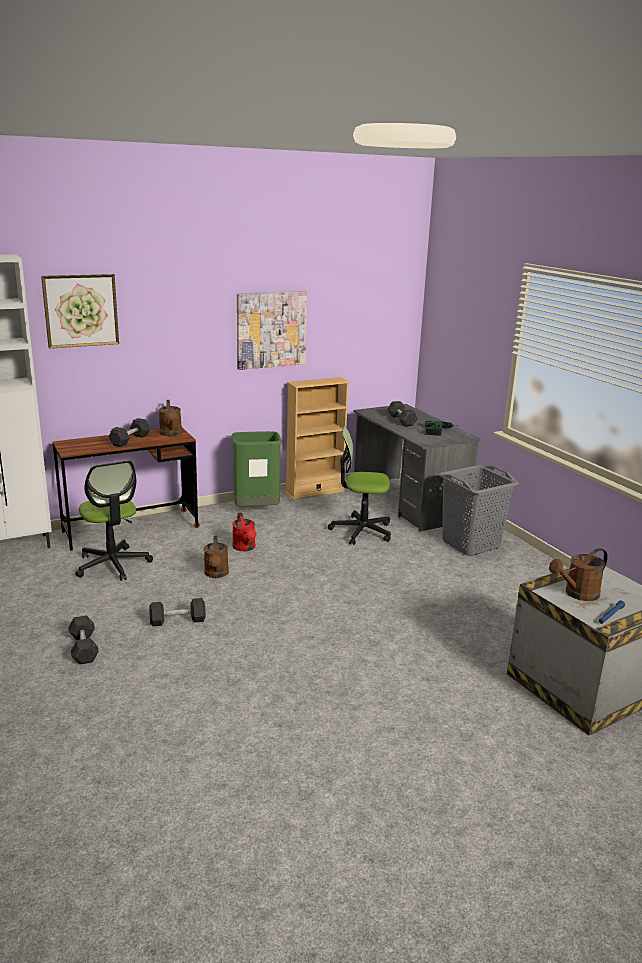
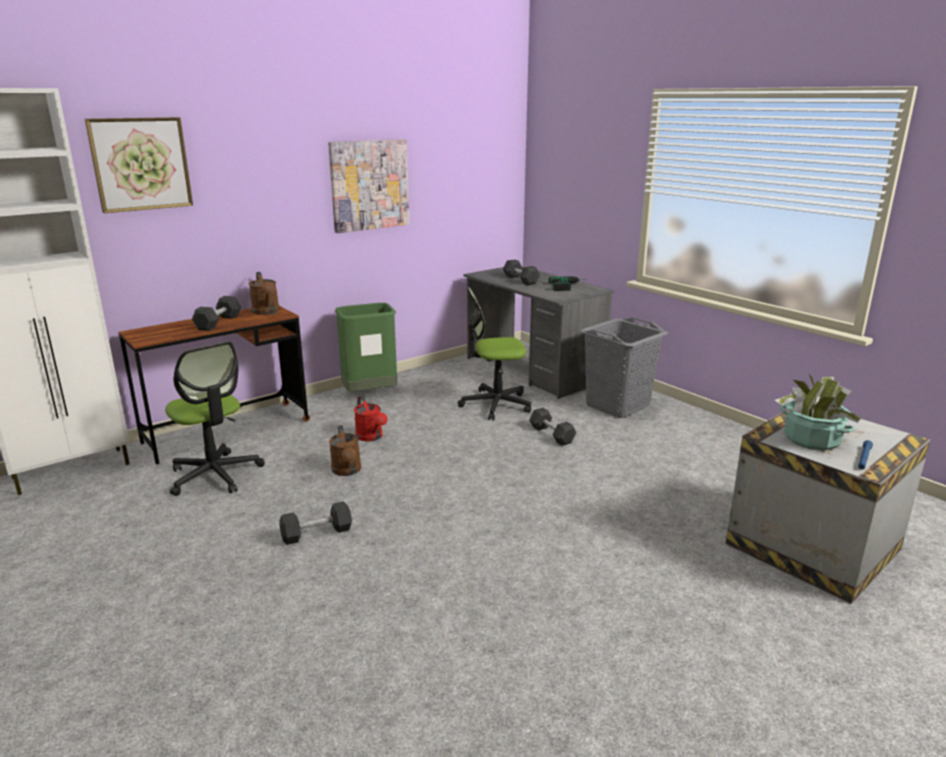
camera: 10 degrees left, 0 degrees up
(84, 648) = (203, 586): grey dumbbell -> grey dumbbell (552, 435)
(315, 492) = (428, 369): beige bookcase -> none
(577, 594) = (812, 439): brown watering can -> potted plant

